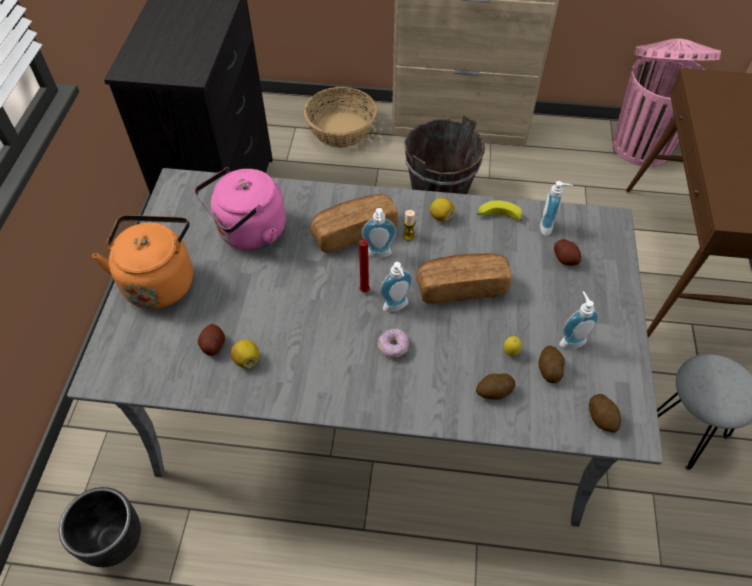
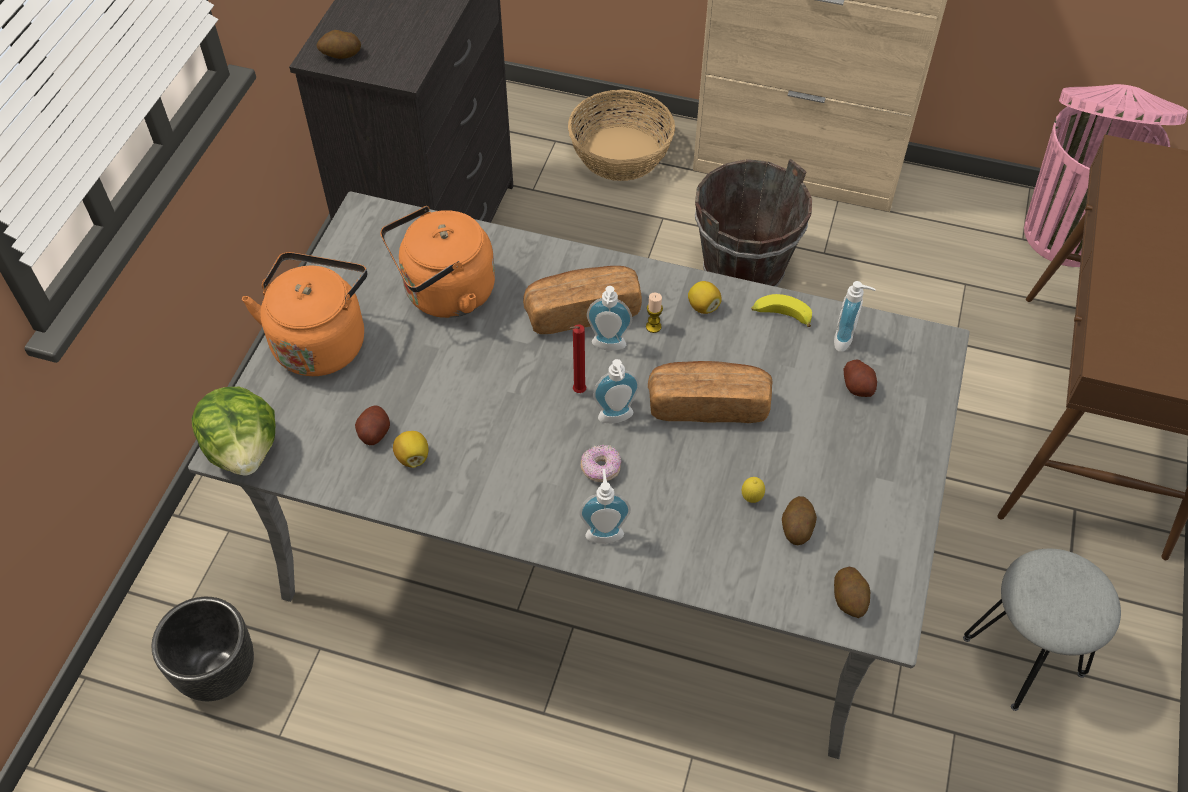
camera: 10 degrees right, 0 degrees up
(111, 374) = (244, 450): none -> lettuce
(248, 233) = (444, 294): pink kettle -> orange kettle
(494, 392) = (717, 545): potato -> potato (340, 55)
(571, 340) = (836, 494): soap dispenser -> soap dispenser (604, 531)

